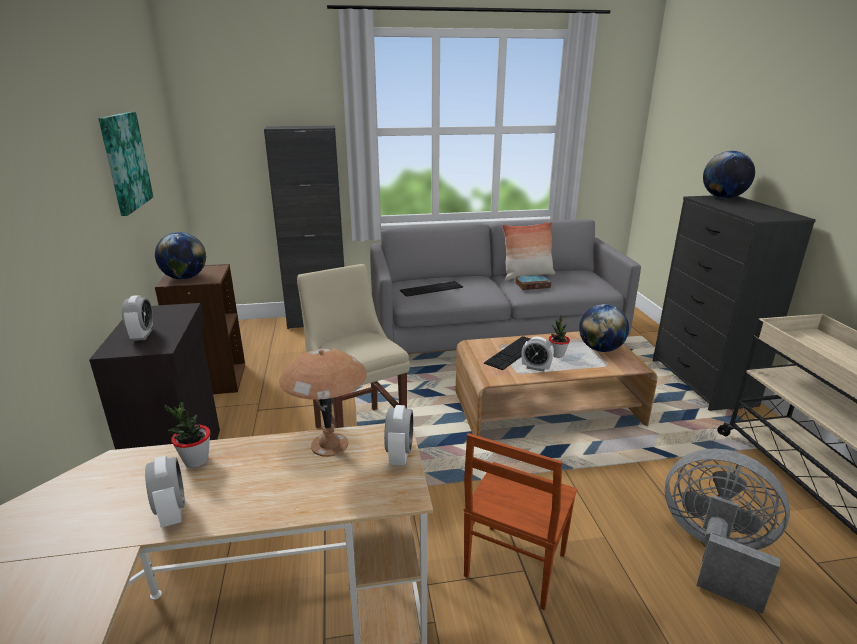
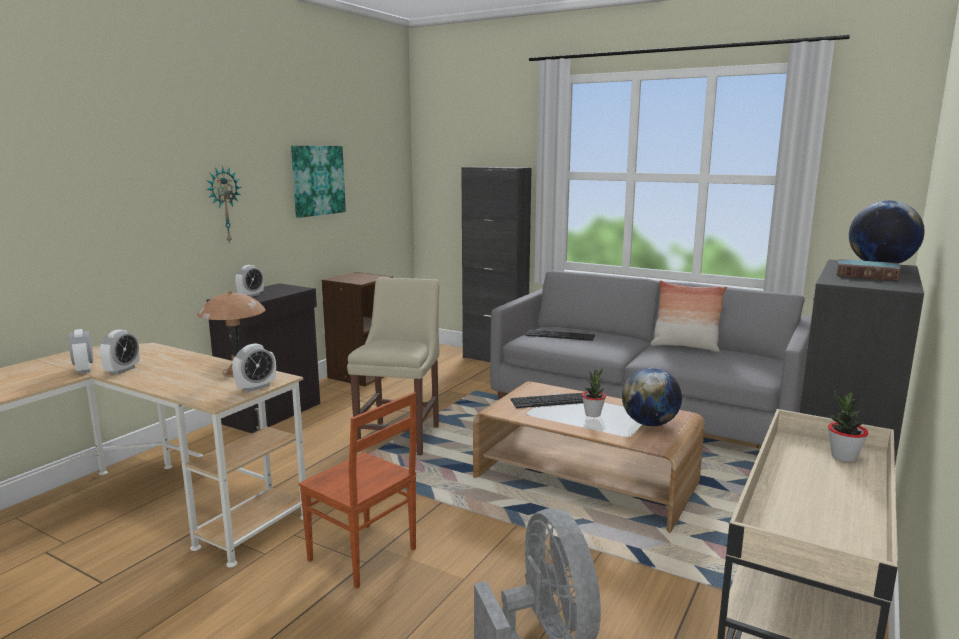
camera: 40 degrees right, 10 degrees down
(65, 219) = (223, 205): none -> wall clock
(185, 278) = (348, 278): globe -> none
(196, 461) = (172, 357): potted plant -> potted plant (843, 457)
(513, 566) = (362, 556): brown chair -> brown chair turned 120 degrees counterclockwise
(533, 285) = (671, 354): book -> book (868, 275)
(536, 368) = (550, 416): alarm clock -> alarm clock (84, 370)

